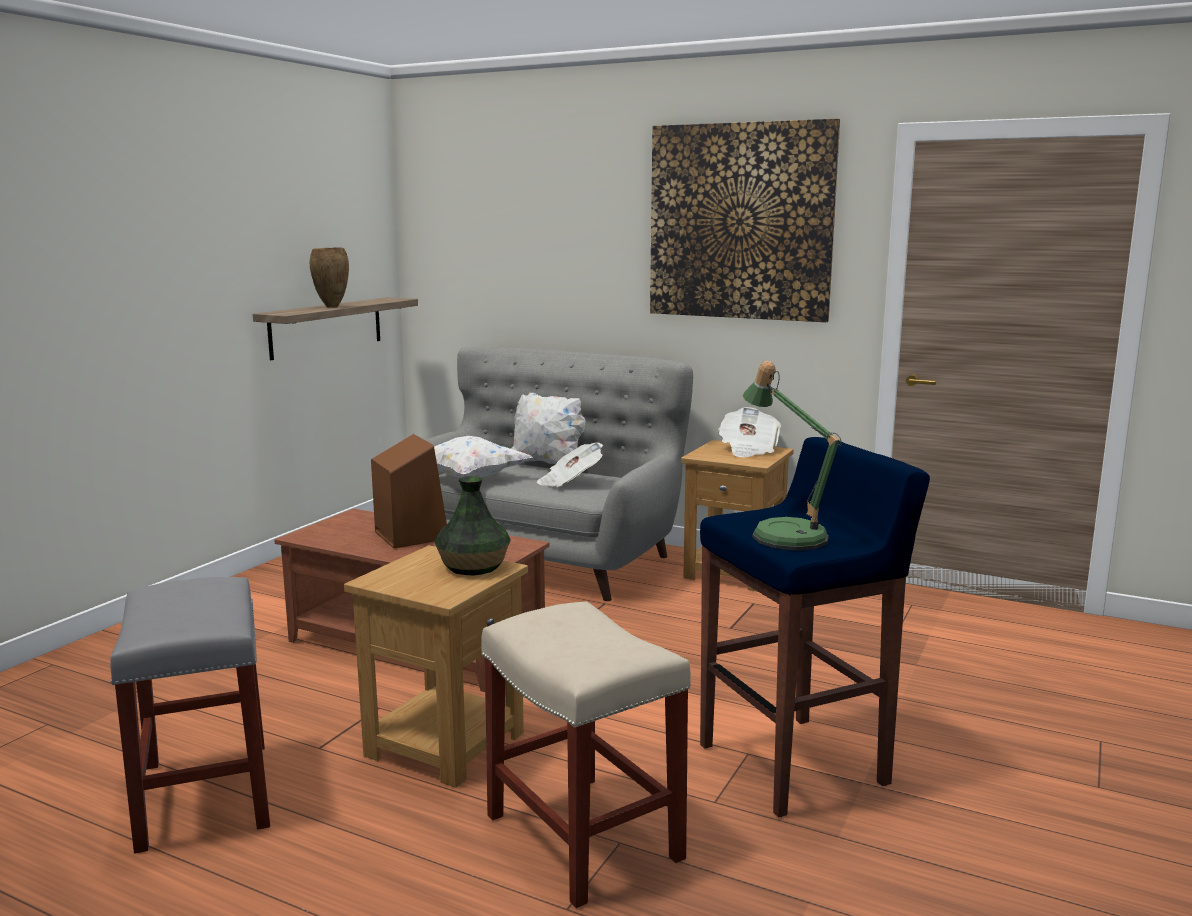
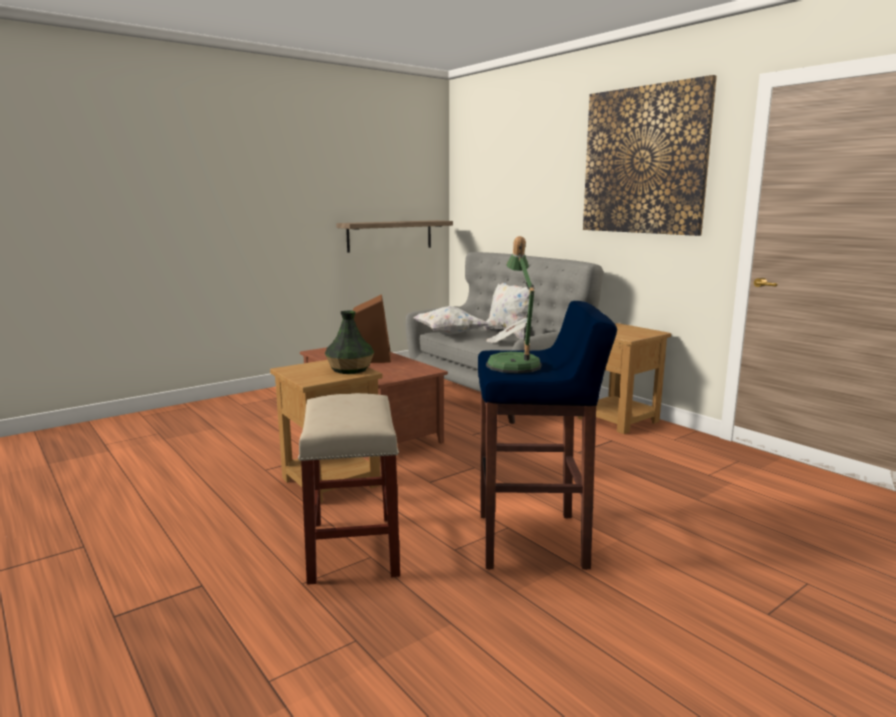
camera: 25 degrees right, 0 degrees up
(204, 793) = (190, 479): grey stool -> none
(331, 307) = (387, 222): brown vase -> none
(748, 450) = (634, 330): newspaper -> none

